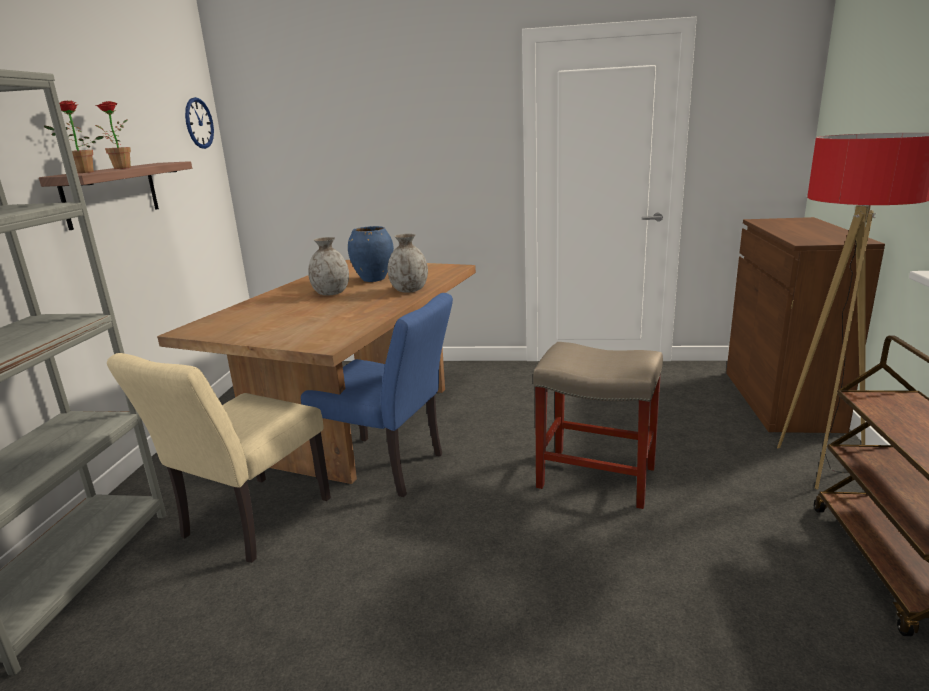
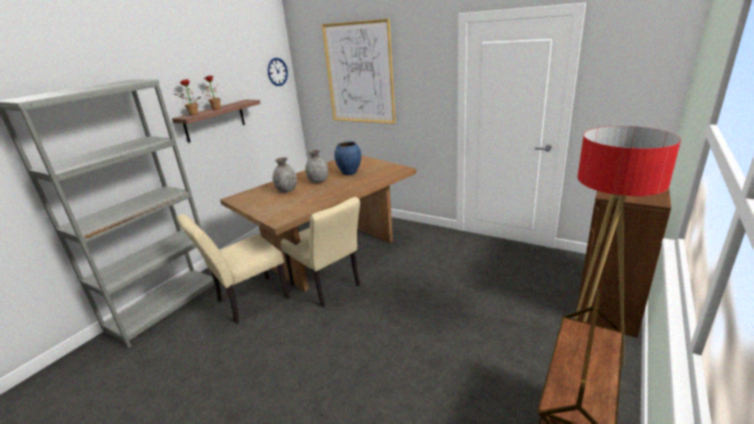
camera: 25 degrees right, 5 degrees up
(354, 125) = (359, 73): none -> picture
(390, 468) = (329, 287): blue chair -> beige chair
(409, 290) = (357, 185): grey vase -> grey vase (286, 190)
(594, 477) = (431, 323): beige stool -> none

